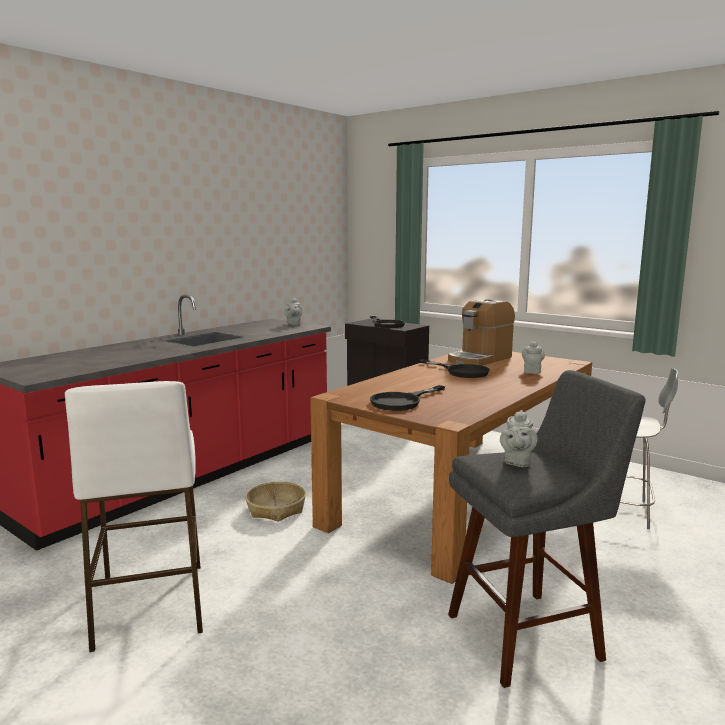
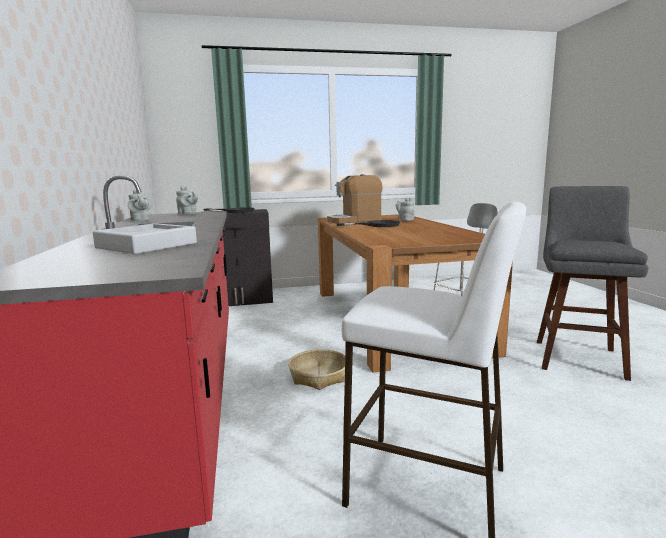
camera: 50 degrees left, 0 degrees up
(116, 356) = (147, 245): none -> grey tray
(402, 401) = (427, 239): black frying pan -> none
(480, 359) = (354, 220): coffee machine -> coffee machine turned 75 degrees clockwise
(517, 462) = (585, 242): grey teapot -> grey teapot (140, 220)

